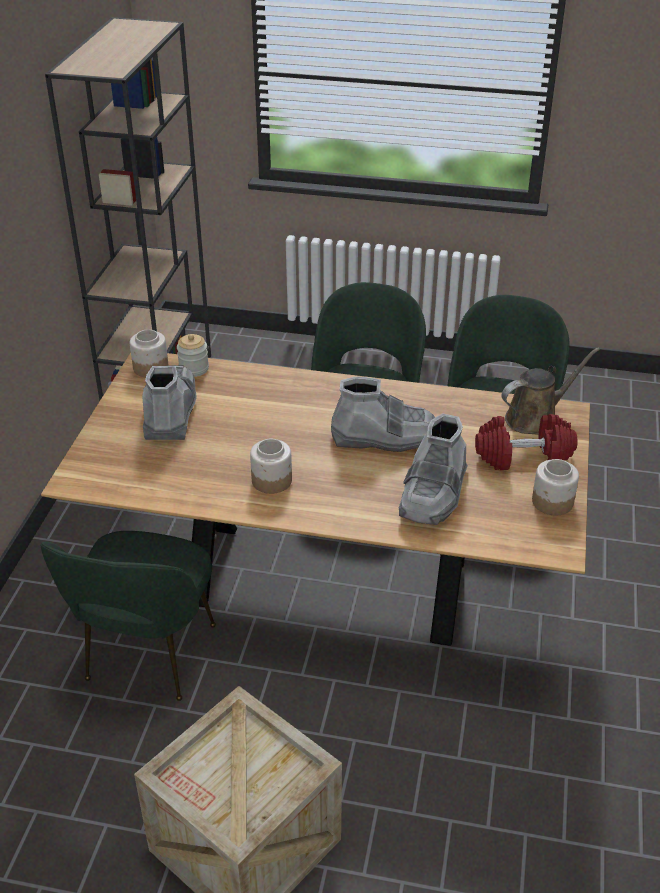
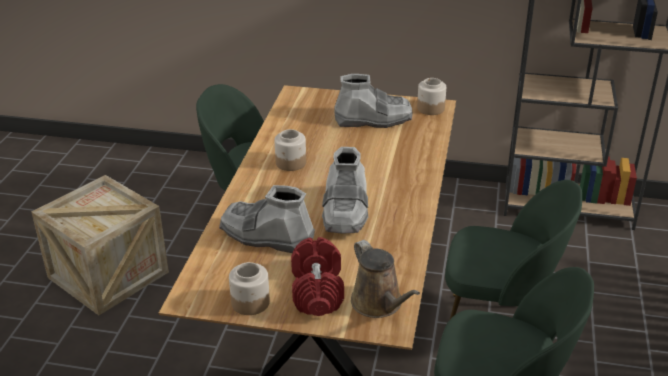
camera: 90 degrees right, 5 degrees down
(194, 369) = (432, 125): jar -> none

